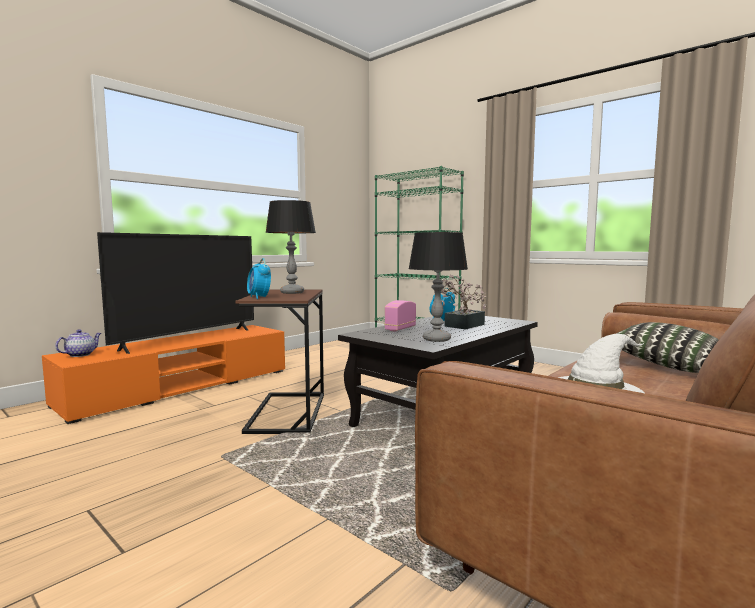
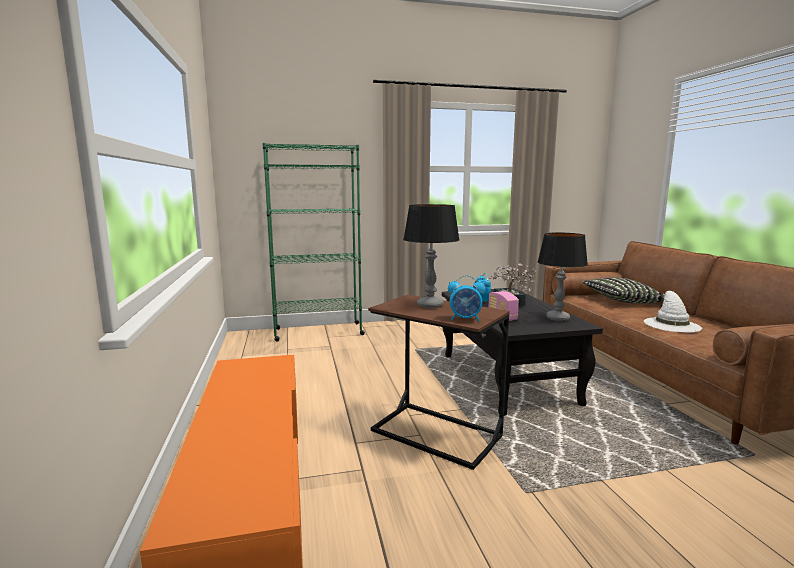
camera: 55 degrees left, 5 degrees up
(81, 355) = (214, 502): teapot -> none
(189, 339) = (245, 407): television -> none

